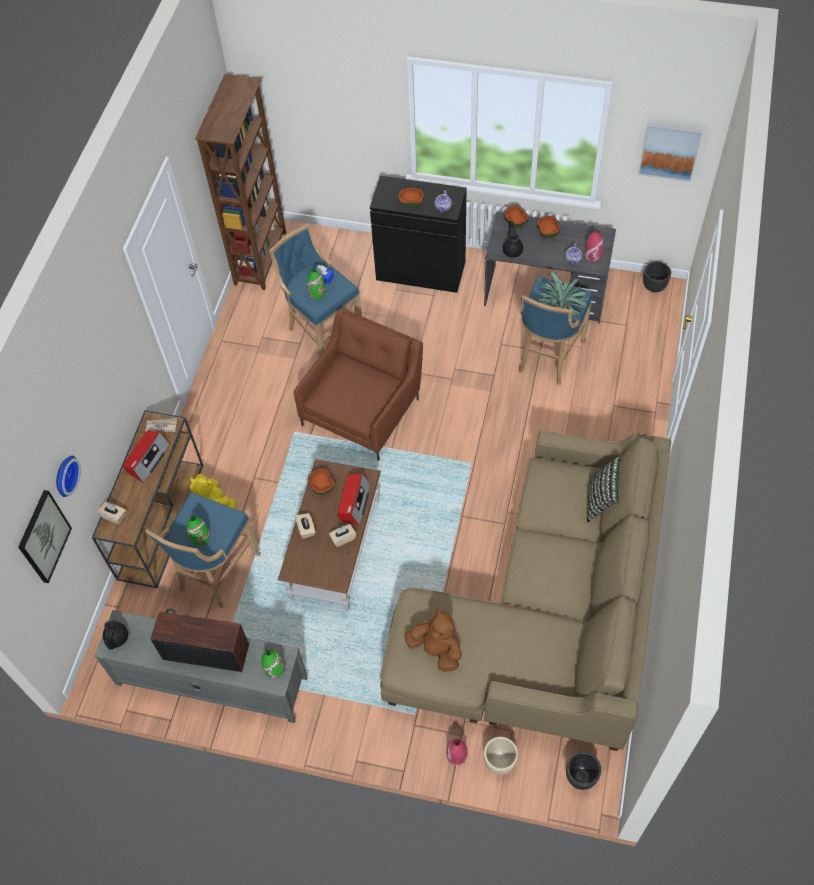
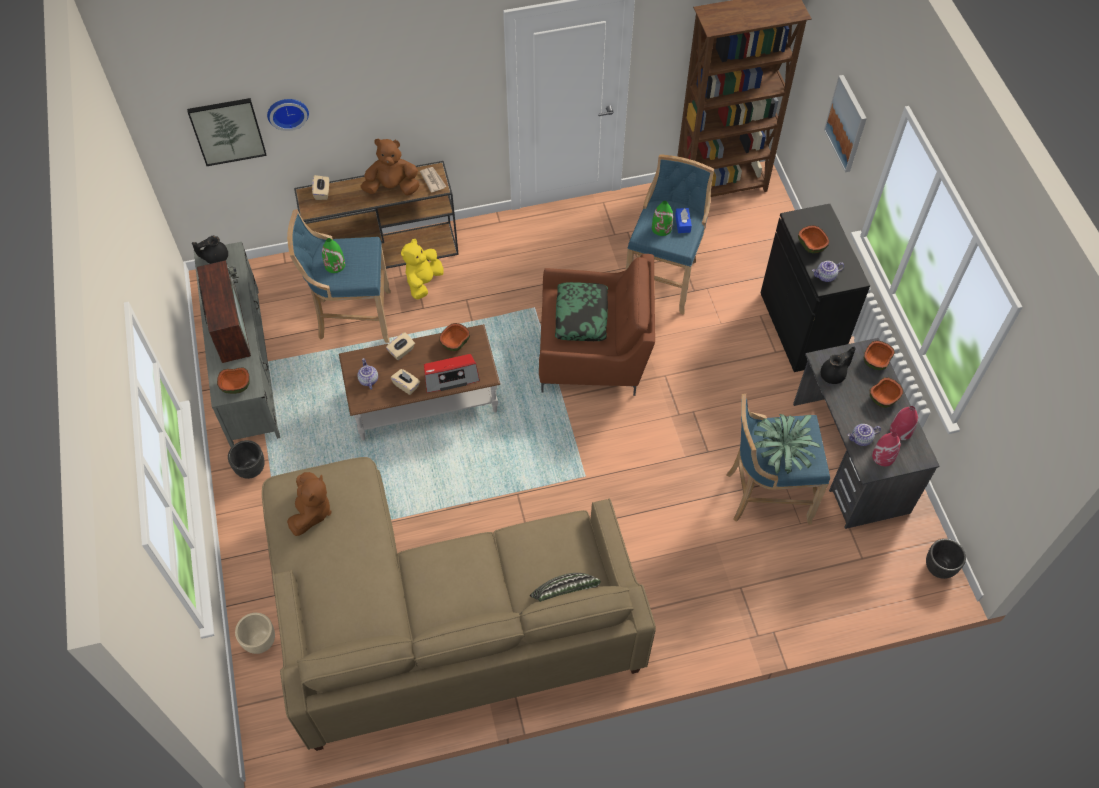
camera: 60 degrees right, 0 degrees up
(147, 459) = (392, 187): radio -> brown plush toy
(274, 667) = (236, 386): green vase -> bowl
(320, 565) = (368, 380): none -> teapot
(350, 389) = (581, 317): none -> pillow
(456, 755) = (252, 599): red vase -> red vase (900, 430)
(580, 777) = (273, 725): black planter -> black planter (250, 469)
(669, 151) = (1025, 440): picture -> picture (846, 123)

